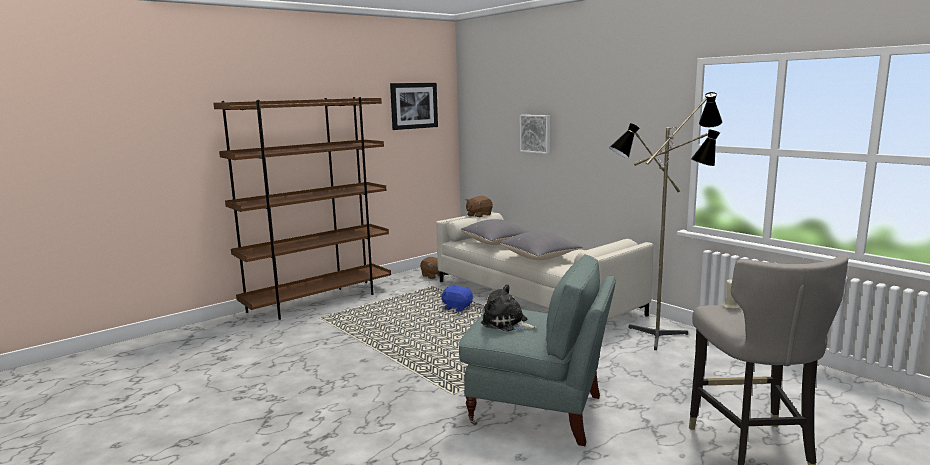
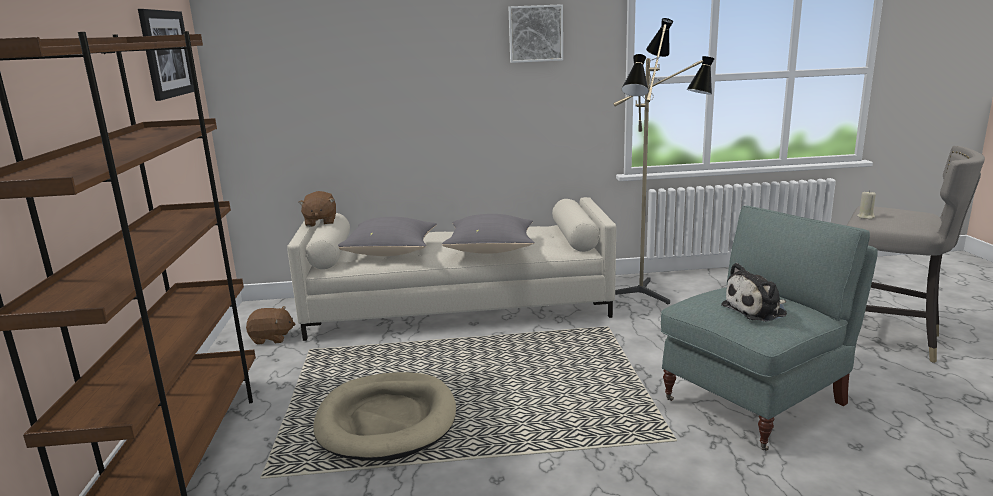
camera: 55 degrees left, 5 degrees up
(388, 323) = (387, 420): none -> beige dog bed
(457, 308) = (415, 357): blue plush toy -> none
(536, 133) = (389, 86): picture -> picture (535, 33)

